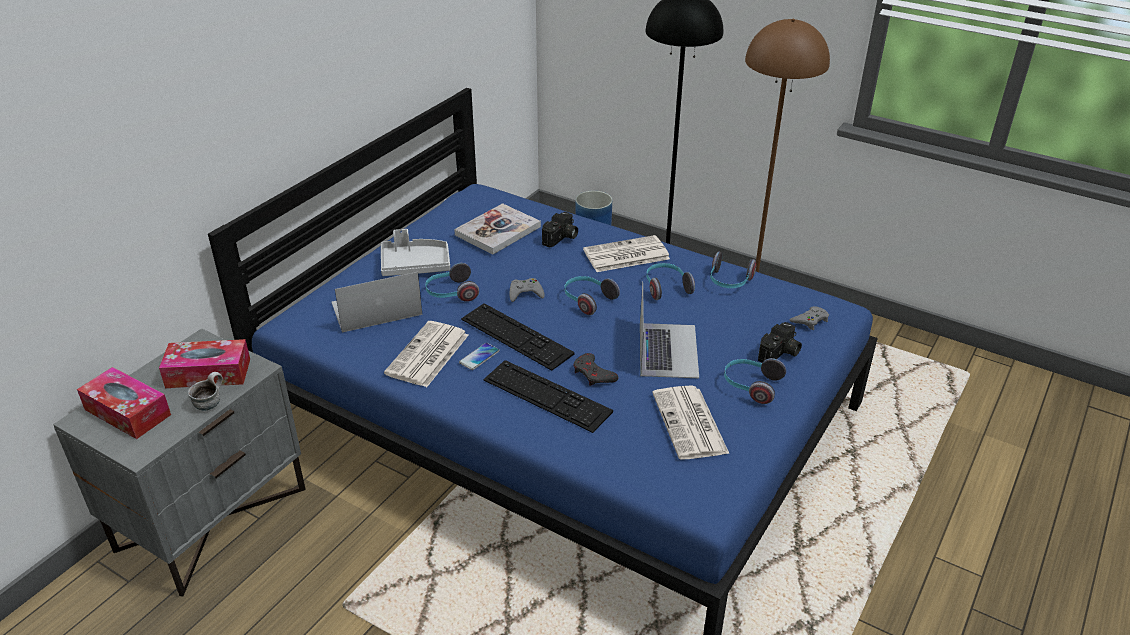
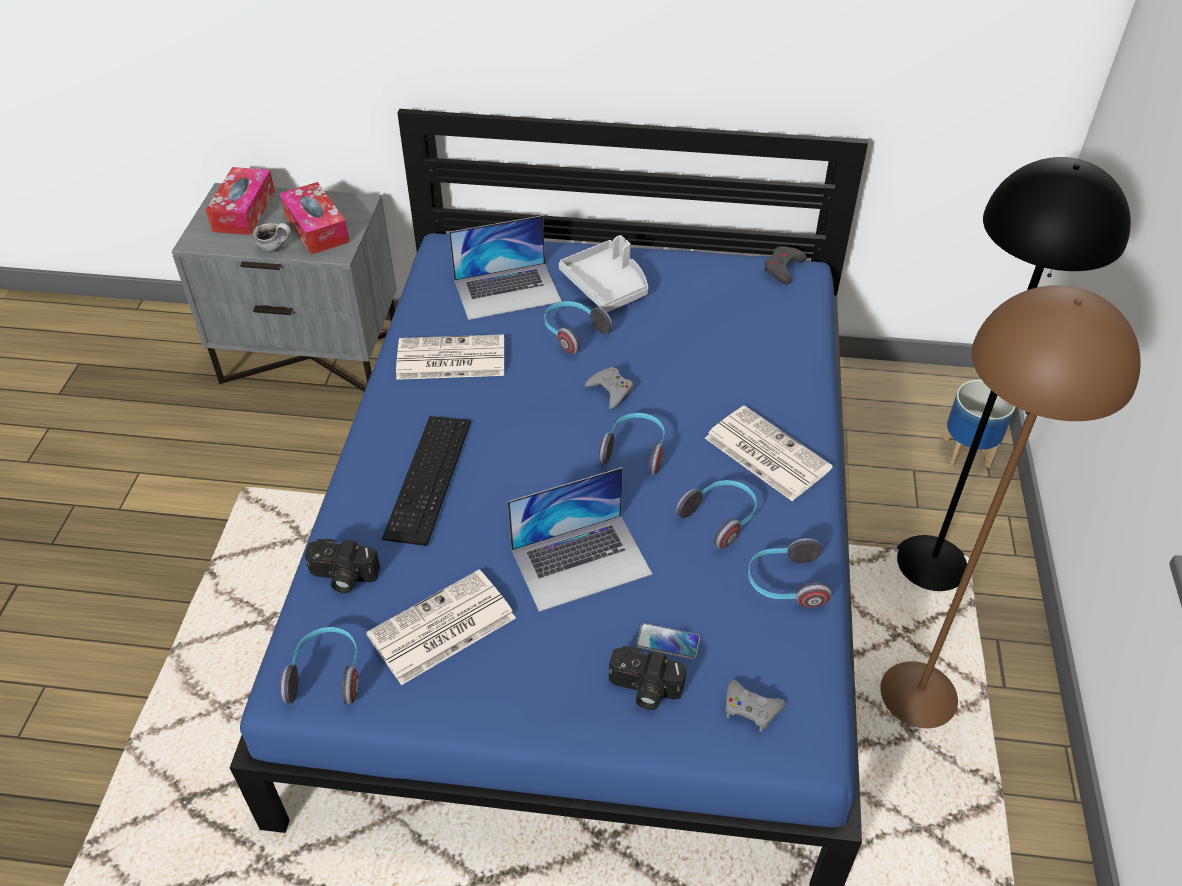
camera: 65 degrees right, 10 degrees up
(376, 308) = (507, 291): laptop -> laptop turned 120 degrees clockwise
(479, 357) = (468, 399): phone -> phone (668, 642)
(498, 231) = (723, 320): book -> none
(516, 336) = (522, 414): keyboard -> none
(561, 238) = (753, 379): camera -> camera (342, 577)
(593, 374) = (490, 505): grey game controller -> grey game controller (783, 268)
(751, 386) = (550, 673): headphones -> headphones (327, 674)

